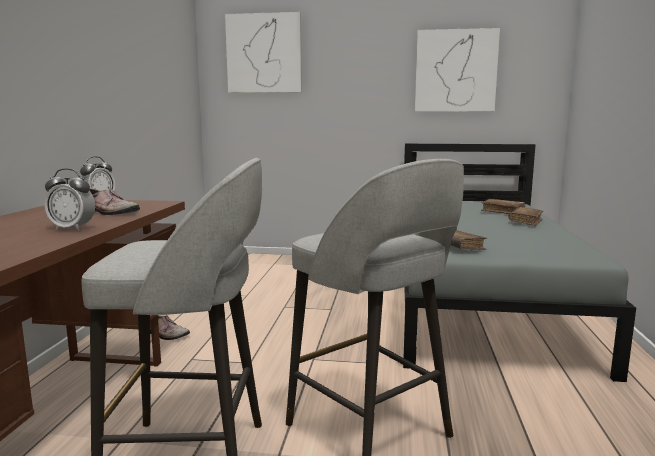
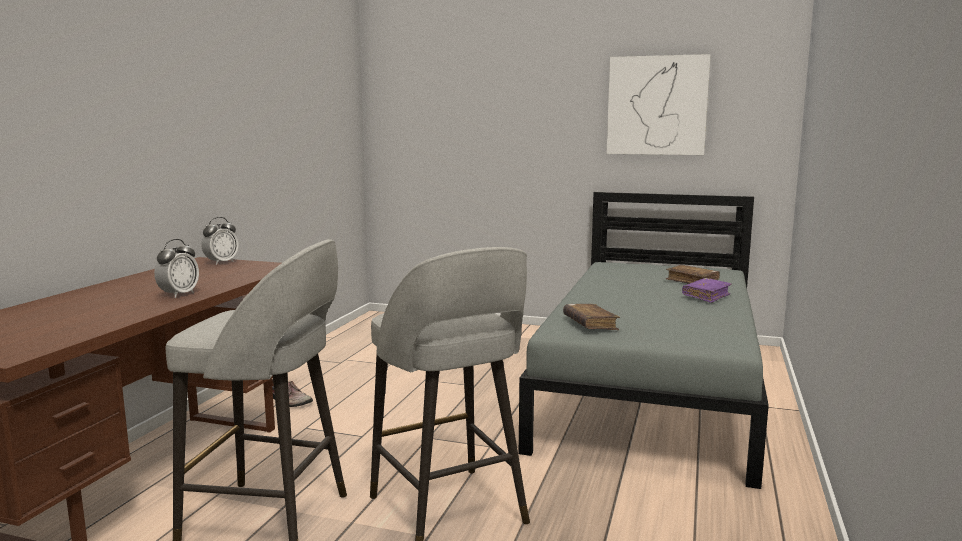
camera: 10 degrees right, 0 degrees up
(72, 228) = (179, 294): alarm clock -> alarm clock turned 90 degrees counterclockwise
(109, 212) = (222, 276): shoe -> none
(264, 53) = (434, 84): picture -> none
(525, 222) = (706, 296): brown book -> purple book

